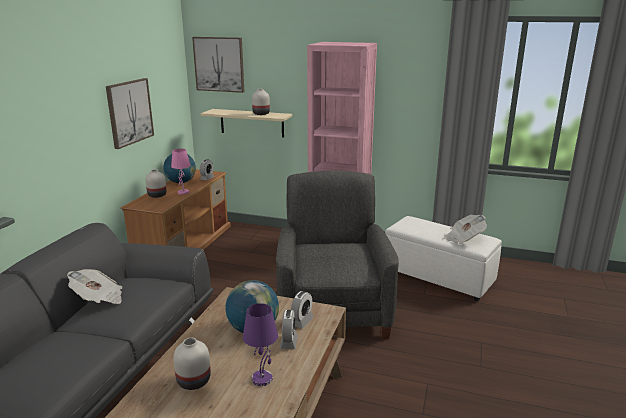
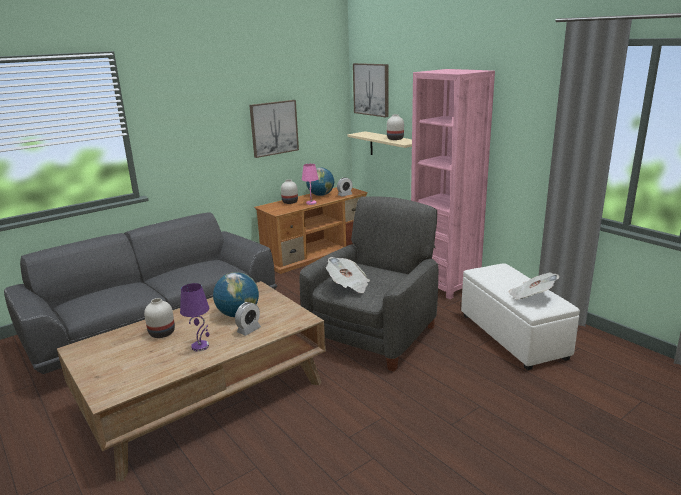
camera: 35 degrees right, 0 degrees up
(99, 298) = (176, 267): newspaper -> newspaper (348, 285)
(301, 321) = (277, 319): alarm clock -> none

